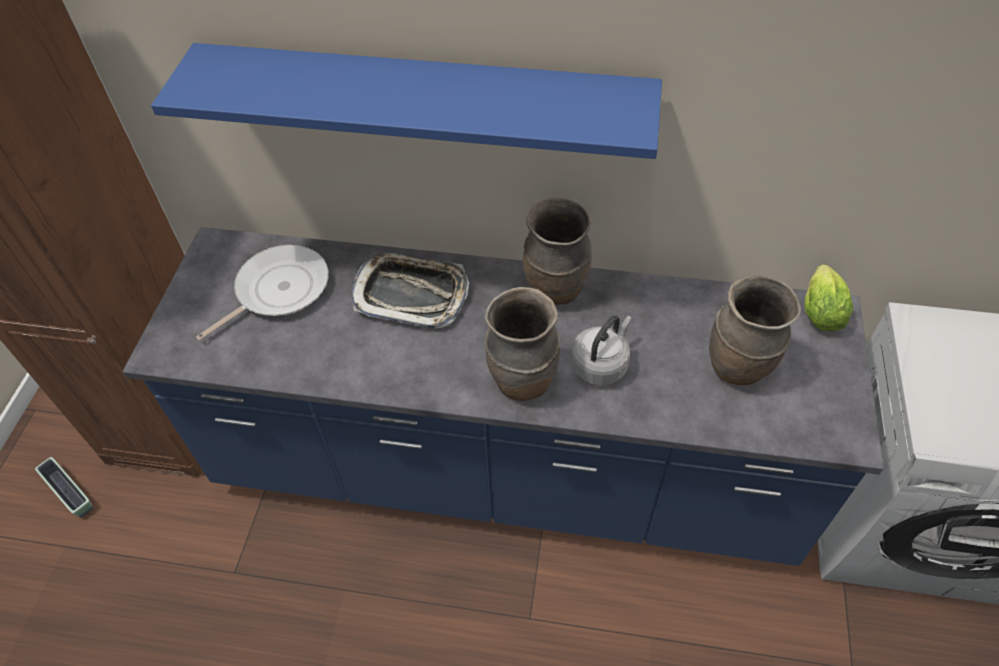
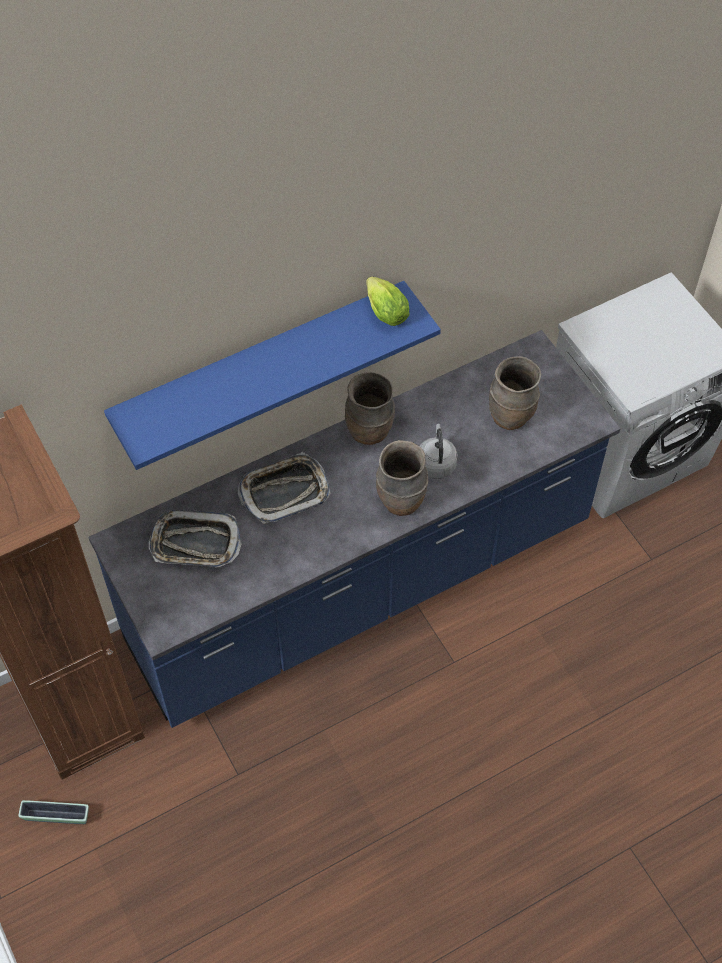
camera: 40 degrees left, 5 degrees up
(278, 290) = (195, 543): frying pan -> tray
(820, 309) = (527, 352): lettuce -> lettuce (384, 310)

